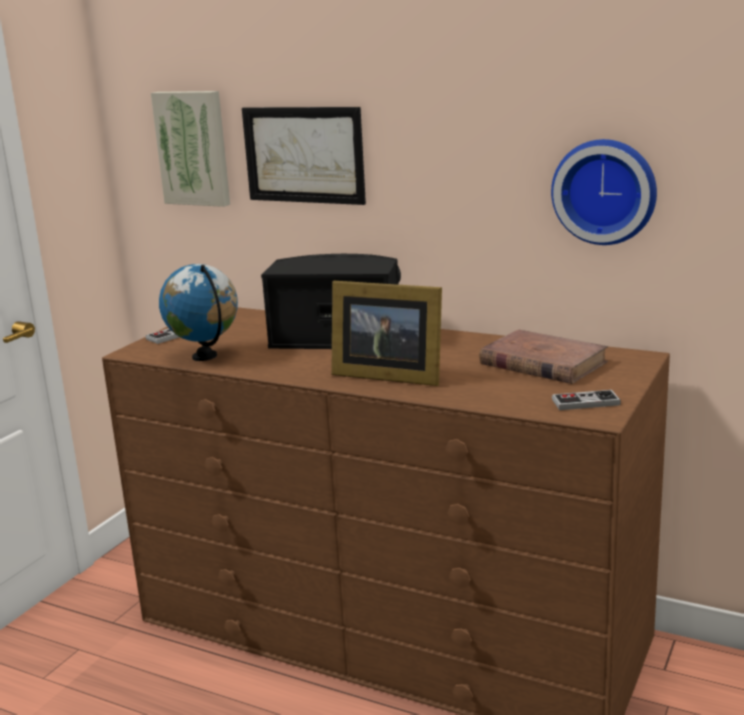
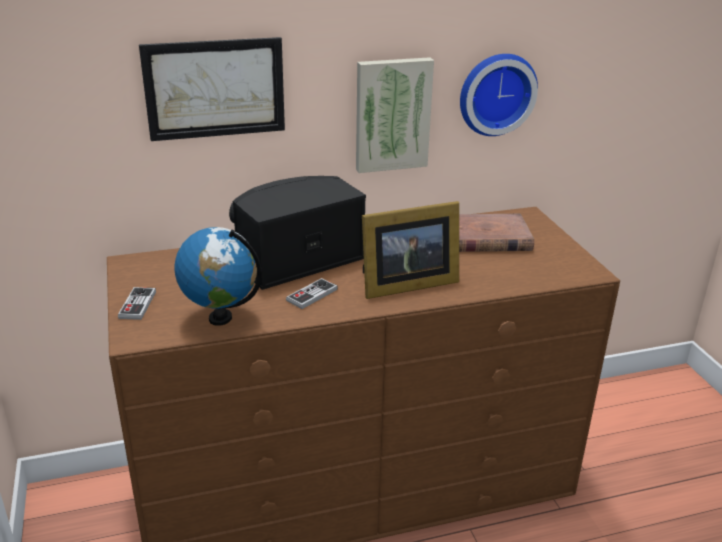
camera: 45 degrees left, 10 degrees up
(194, 148) = (68, 93): picture -> picture (392, 114)
(585, 402) = (565, 263): game controller -> game controller (312, 295)

